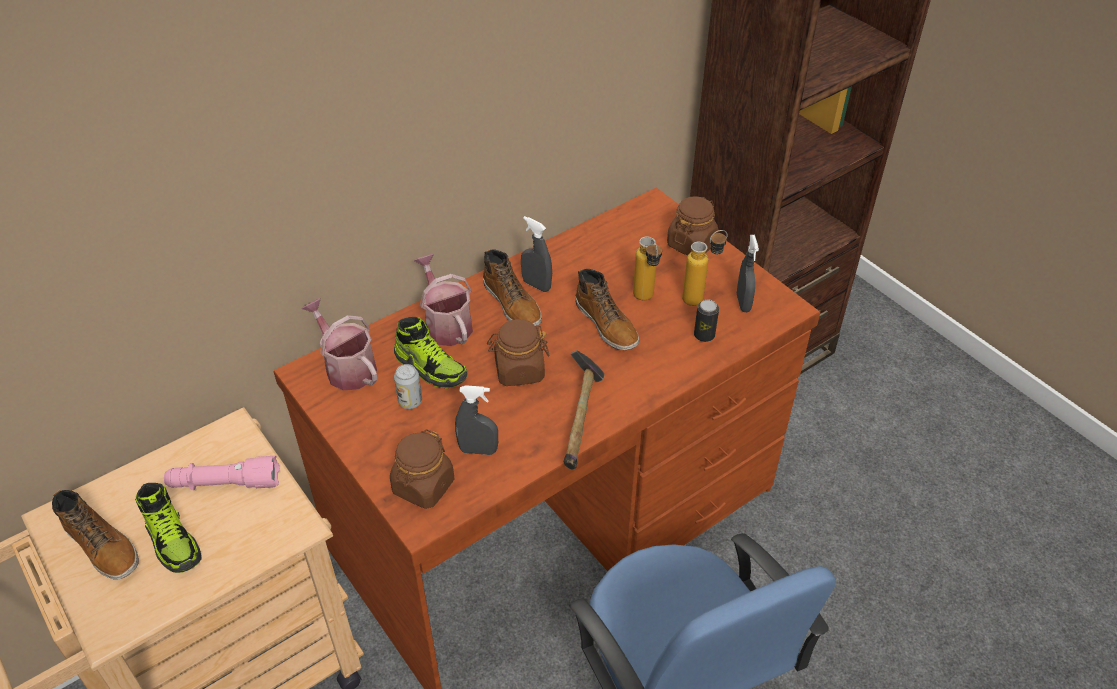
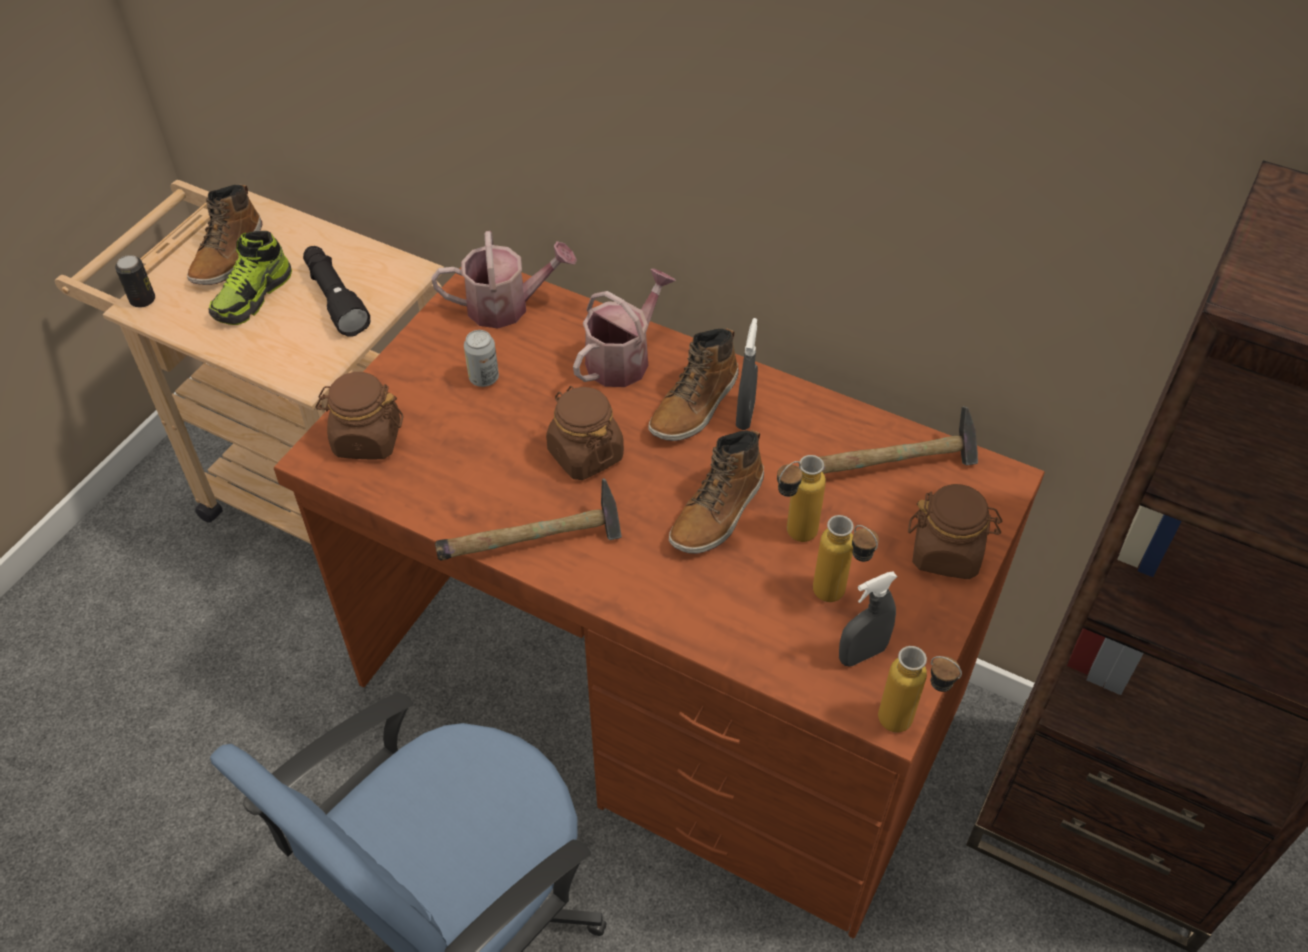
camera: 65 degrees right, 5 degrees up
(224, 484) = (335, 299): pink flashlight -> black flashlight
(347, 367) = (507, 306): watering can -> watering can turned 60 degrees clockwise
(431, 368) = (545, 374): shoe -> none
(478, 450) = (440, 465): grey spray bottle -> none
(618, 239) = (894, 466): none -> hammer
(704, 335) = (764, 626): can -> can (143, 300)
(797, 303) = (908, 725): none -> bottle

